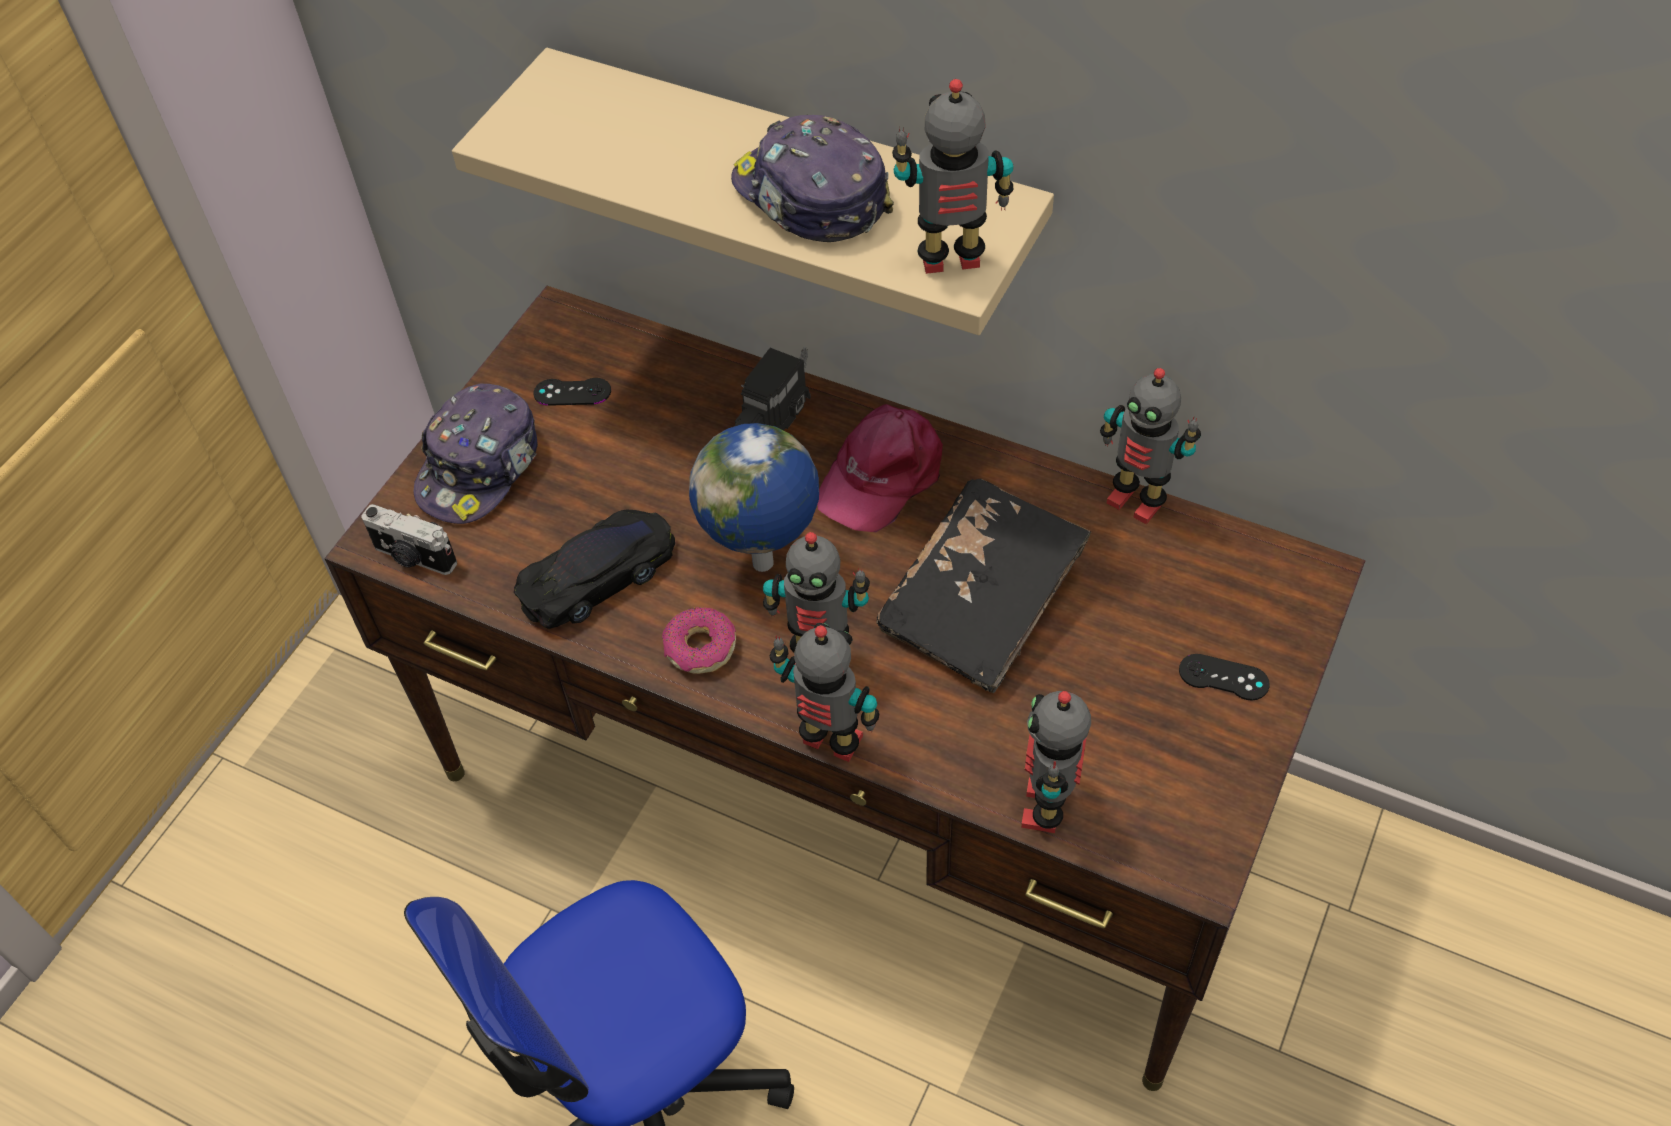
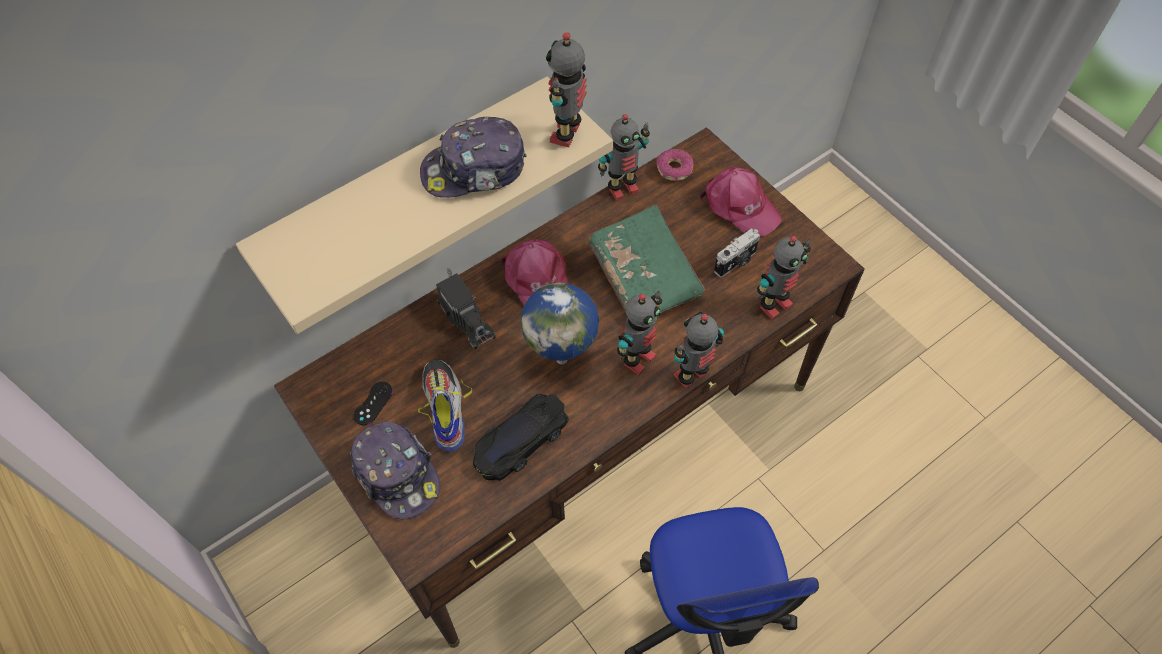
camera: 65 degrees left, 5 degrees up
(414, 557) = (443, 536): camera -> camera (736, 262)
(599, 576) = (520, 441): black toy car -> black toy car turned 120 degrees counterclockwise
(607, 467) = (444, 407): none -> shoe
(700, 648) = (599, 410): donut -> donut (674, 169)
(982, 602) = (644, 276): black book -> green book
(1047, 808) = (774, 304): toy robot -> toy robot turned 75 degrees counterclockwise
(1223, 677) = (740, 206): black game controller -> pink cap

